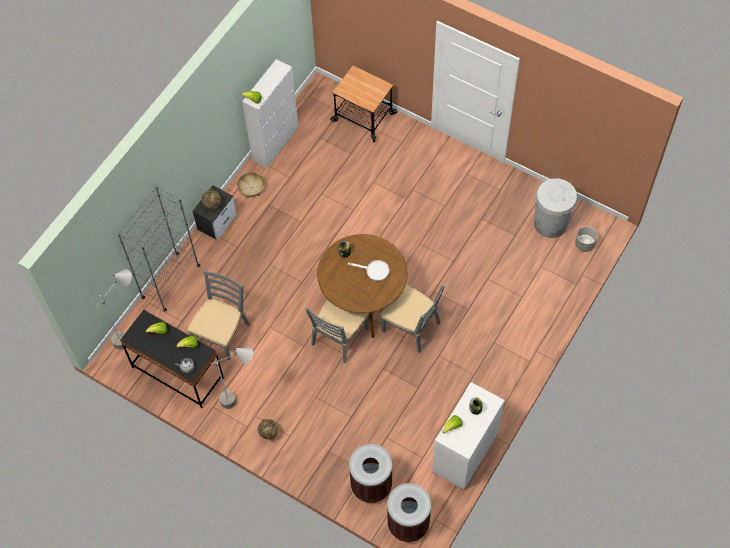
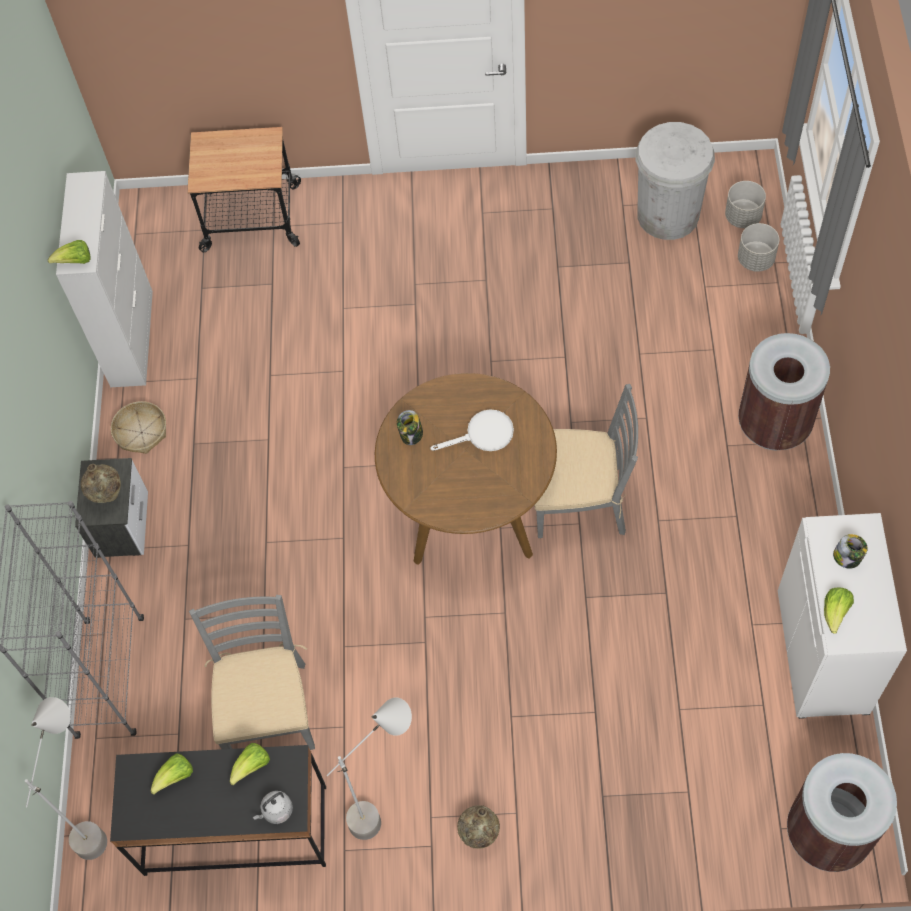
camera: 30 degrees left, 0 degrees up
(339, 337) = (475, 590): grey chair -> none
(371, 485) = (717, 808): brown trash can -> brown trash can (774, 425)
(574, 268) = (756, 259): none -> grey planter

